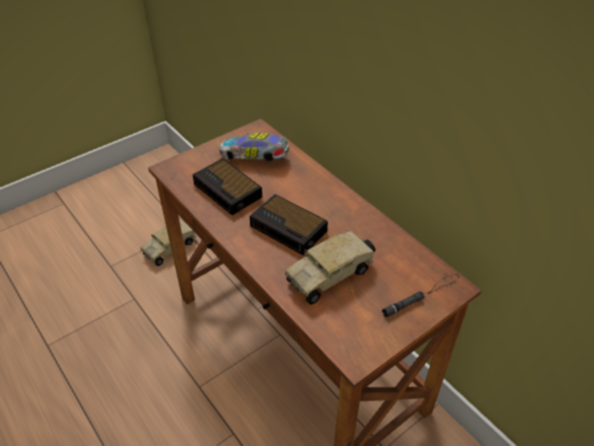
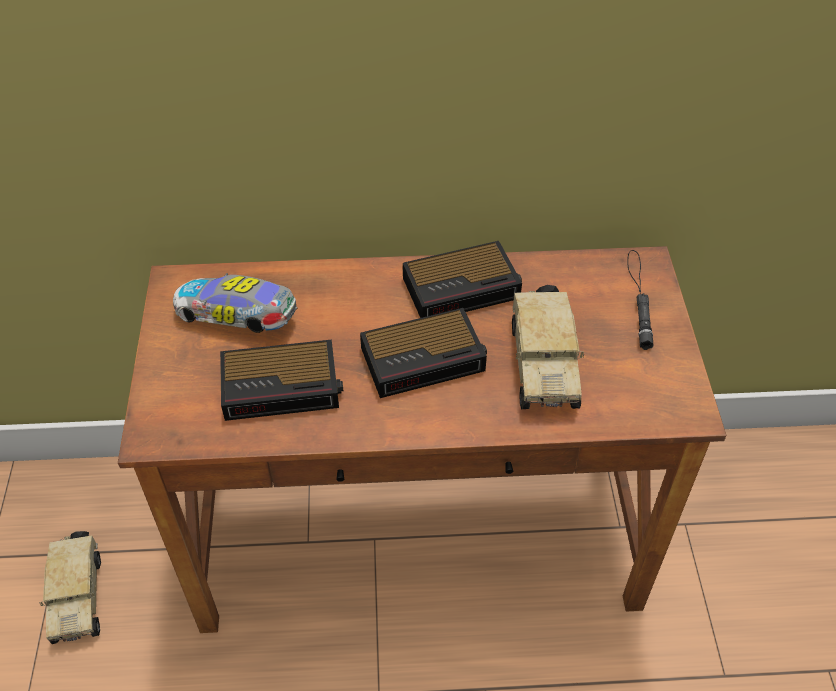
camera: 55 degrees left, 5 degrees up
(255, 157) = (239, 317): toy car -> toy car turned 60 degrees clockwise
(352, 219) = (463, 287): none -> alarm clock

